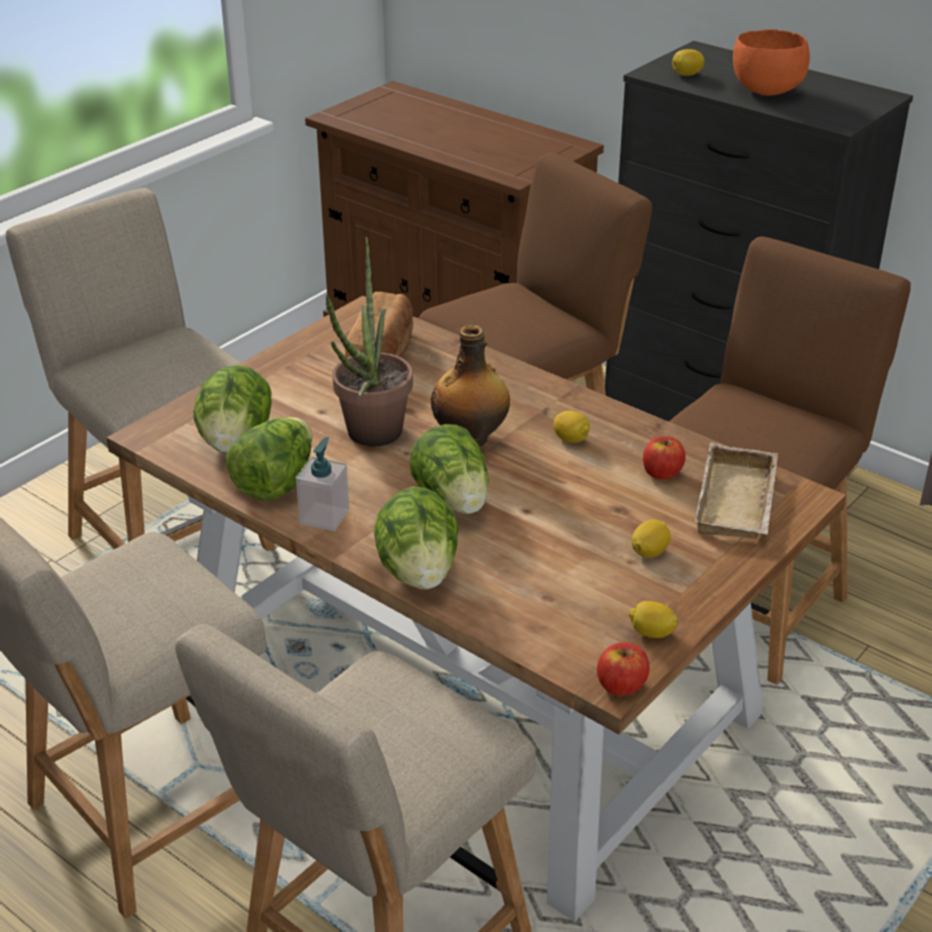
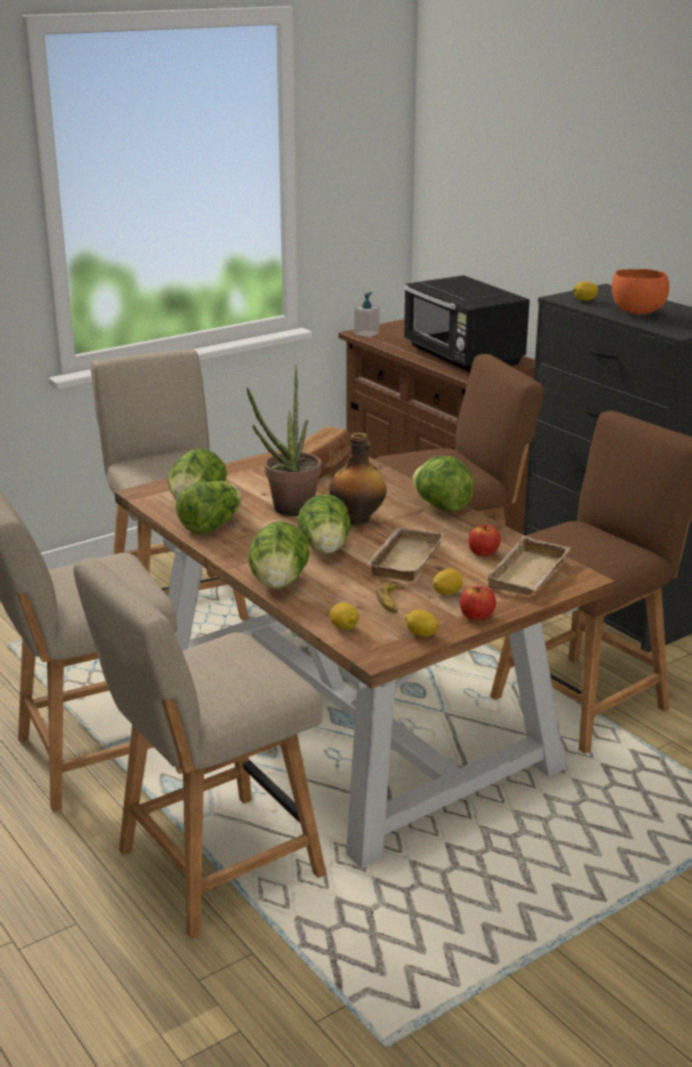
camera: 15 degrees right, 10 degrees down
(324, 516) = (233, 547): soap dispenser -> soap dispenser (366, 333)
(492, 146) = (462, 358): none -> black microwave
(564, 501) = (403, 559): none -> beige tray
(570, 399) = (441, 506): none -> lettuce
(571, 439) = (428, 527): lemon -> lemon (344, 627)
(585, 582) = (391, 603): none -> banana
(621, 685) = (382, 658): apple -> apple (476, 616)

